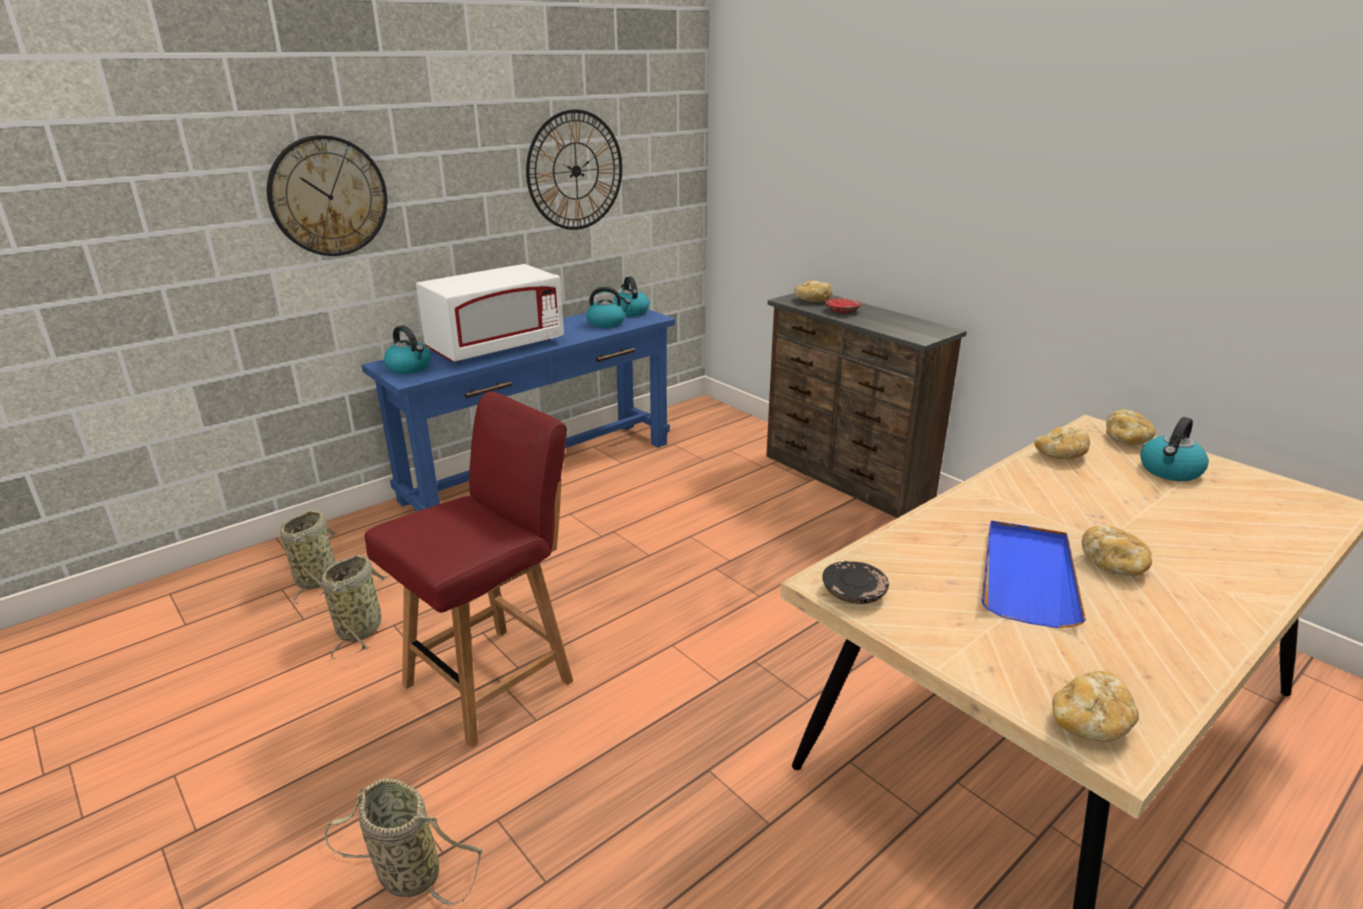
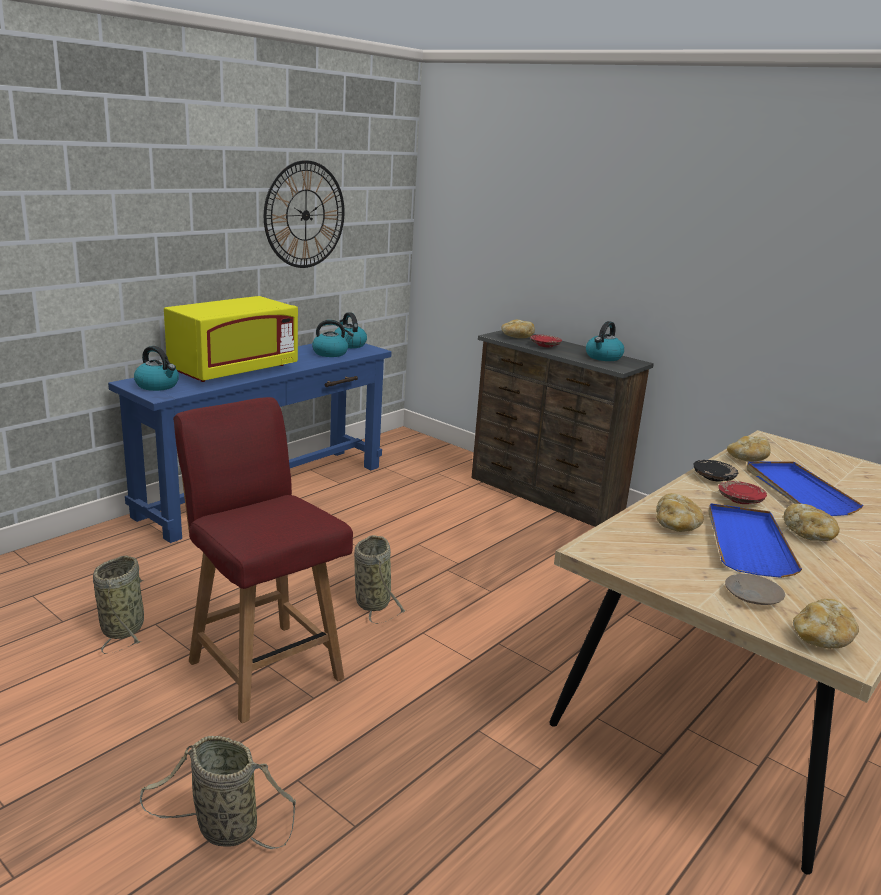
camera: 10 degrees left, 5 degrees down
(318, 578) = (67, 585): basket -> basket (372, 601)
(328, 196) = (91, 223): wall clock -> none
(492, 681) = (264, 667): red chair -> red chair turned 75 degrees counterclockwise
(496, 347) = (234, 370): white microwave -> yellow microwave
(854, 592) = (616, 556): black plate -> black plate (713, 477)
(1012, 654) = (752, 596): none -> beige plate
(1035, 513) = (740, 500): none -> red plate
(1115, 501) = (797, 491): none -> blue tray
(1126, 440) = (794, 448): bread -> bread (676, 526)
(1170, 471) = (833, 470): kettle -> kettle (603, 357)

